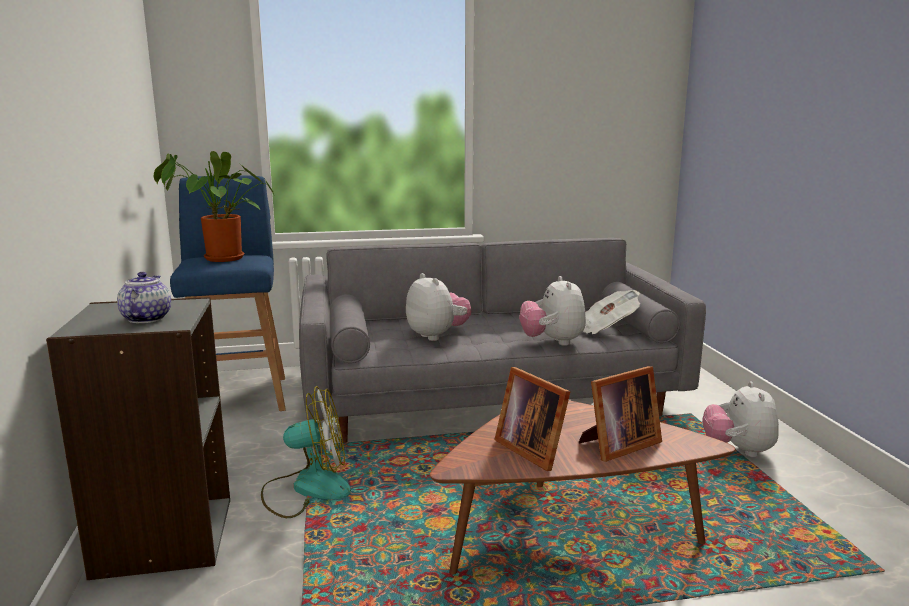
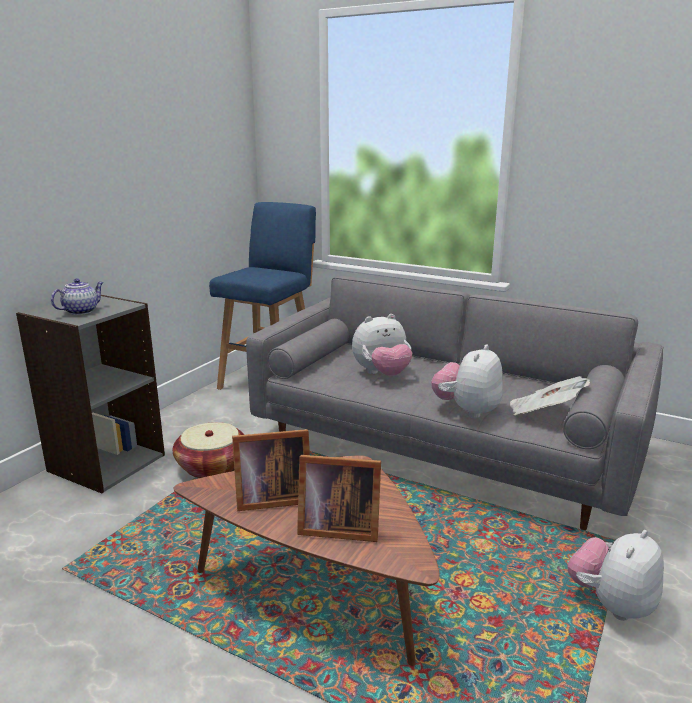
camera: 40 degrees right, 5 degrees up
(219, 259) = (256, 271): potted plant -> none
(307, 488) = (212, 466): fan -> basket
(437, 336) = (382, 374): plush toy -> plush toy turned 60 degrees clockwise
(532, 449) = (270, 498): picture frame -> picture frame turned 105 degrees counterclockwise

